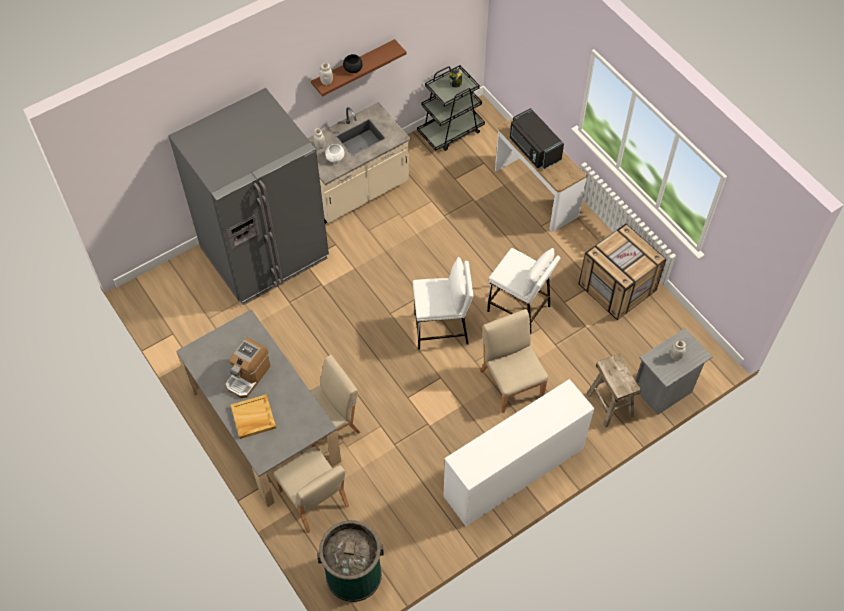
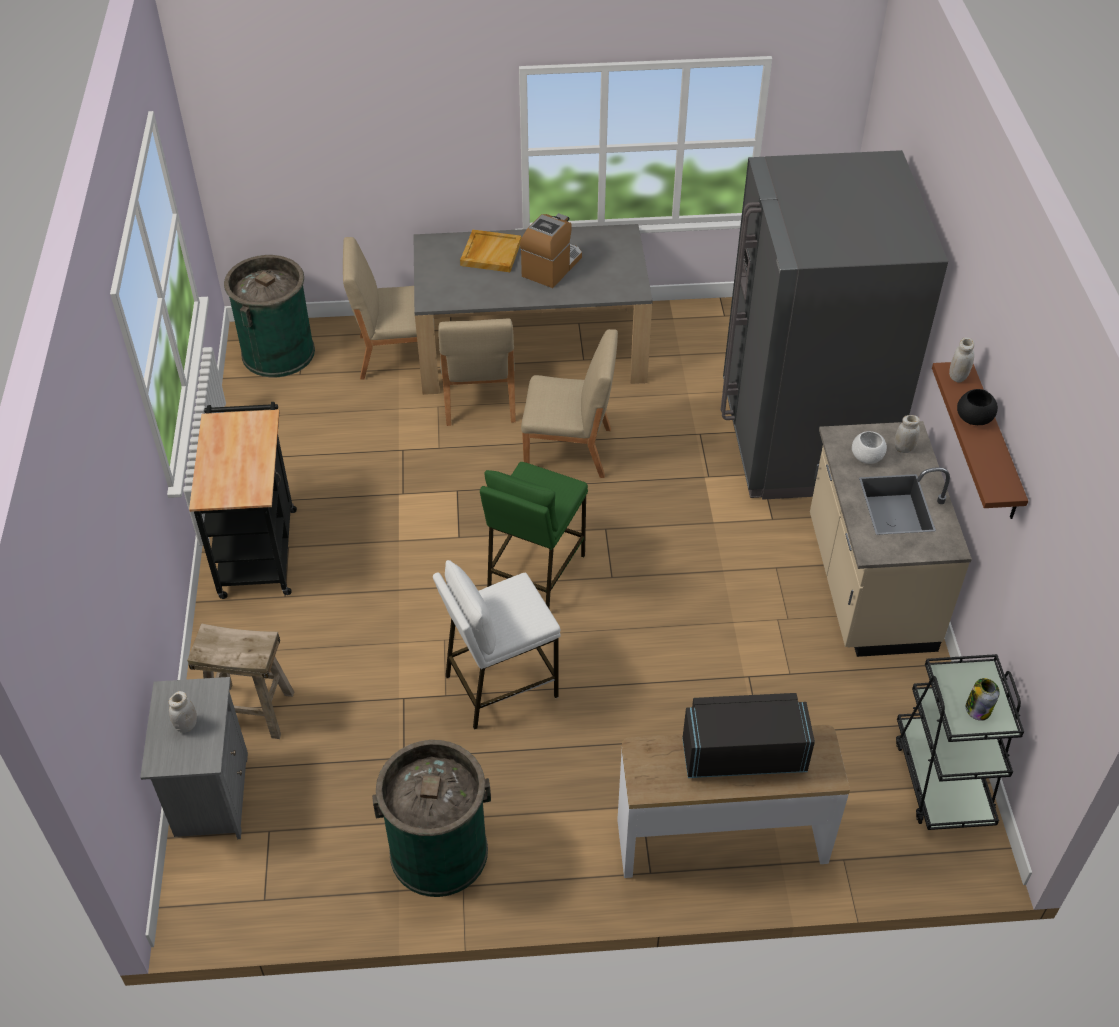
camera: 120 degrees right, 10 degrees down
(248, 376) = (552, 266): coffee machine -> coffee machine turned 60 degrees clockwise
(441, 329) = (534, 573): white stool -> green stool
(511, 382) = (386, 611): beige chair -> beige chair (569, 450)
(513, 472) = (258, 546): white dresser -> black cart
(618, 286) = (439, 851): crate -> green trash can

